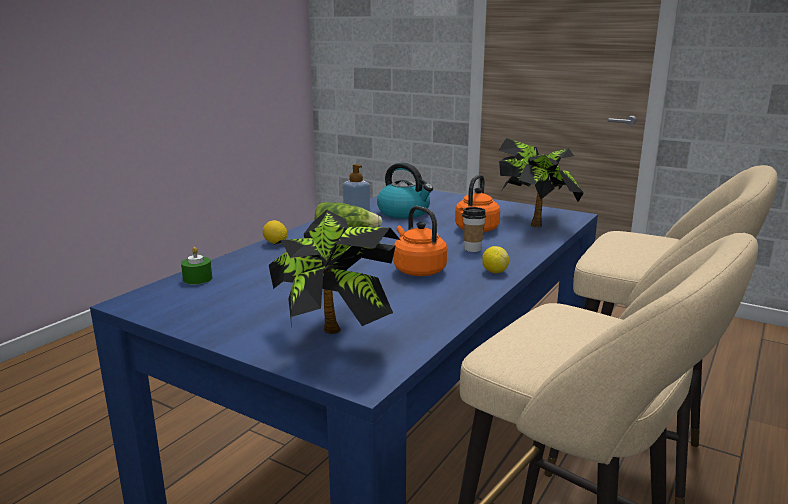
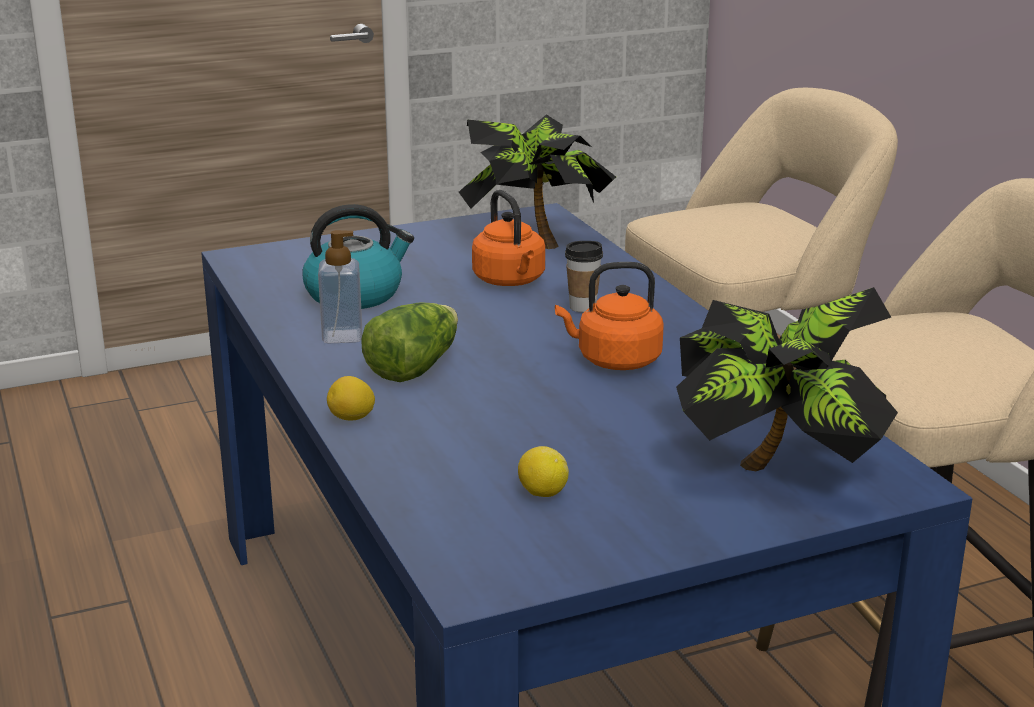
camera: 55 degrees left, 5 degrees up
(197, 279) = (436, 514): green candle -> none
(494, 272) = (679, 323): lemon -> lemon (542, 493)

